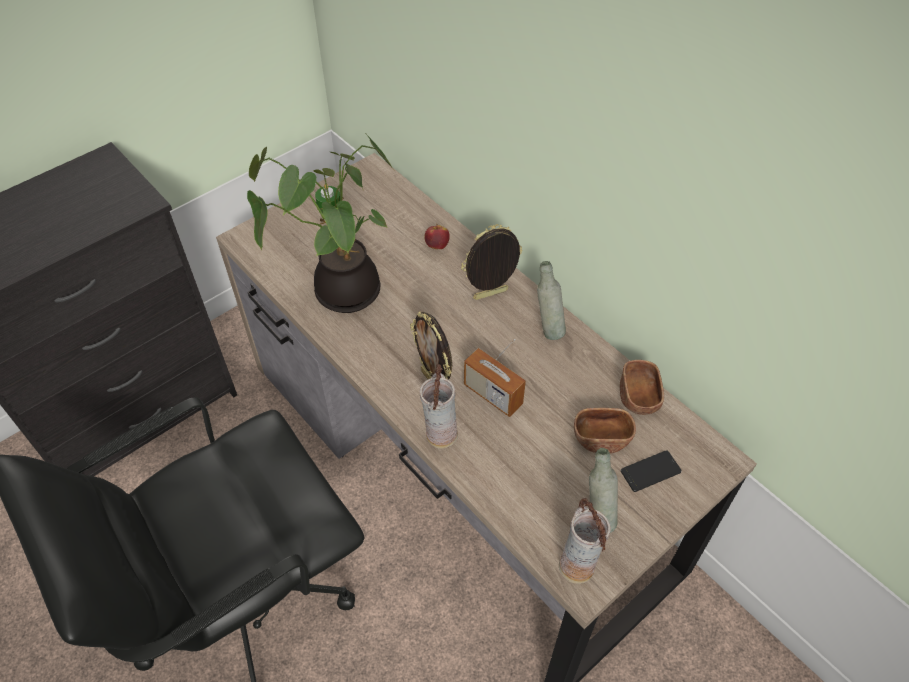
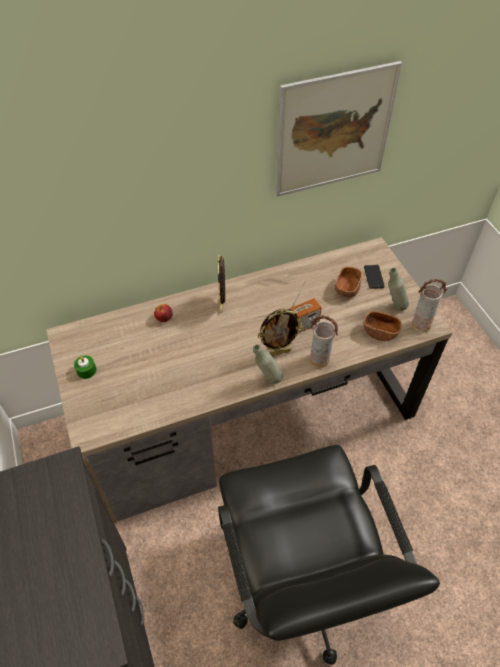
camera: 70 degrees left, 0 degrees up
(342, 290) = (177, 382): potted plant -> none
(547, 329) = (262, 286): grey bottle -> grey bottle (267, 380)
(638, 397) = (326, 264): brown bowl -> brown bowl (380, 332)
(729, 209) = (334, 131): none -> picture

